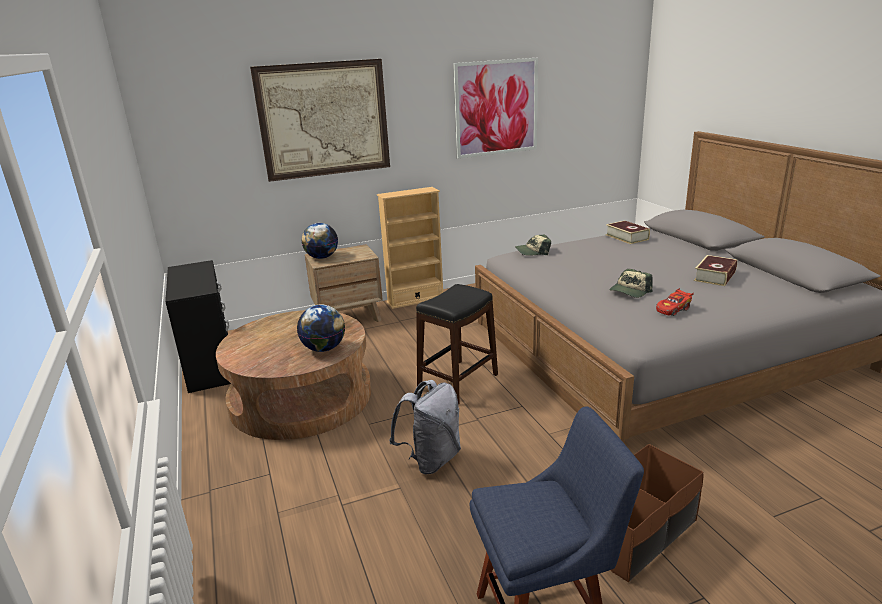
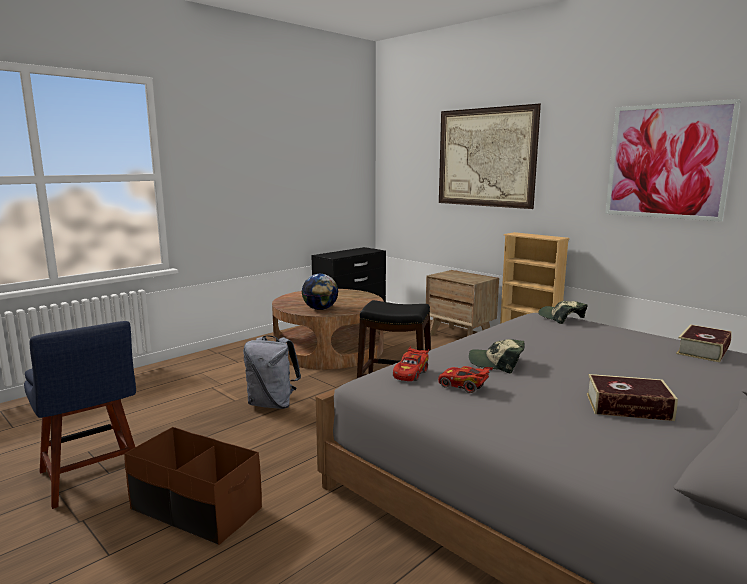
camera: 65 degrees right, 10 degrees down
(321, 257) = (450, 273): globe -> none
(641, 322) = (411, 374): none -> red toy car

